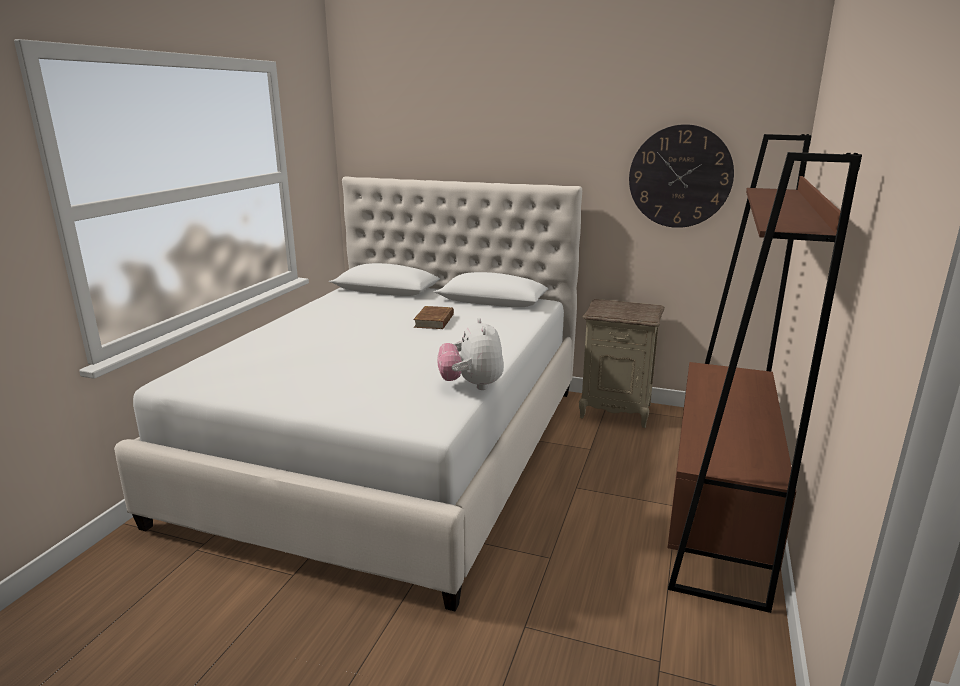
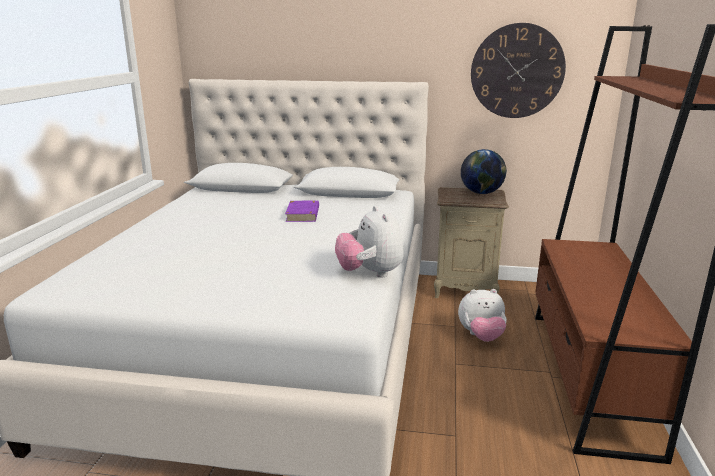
camera: 10 degrees left, 0 degrees up
(434, 321) = (303, 214): brown book -> purple book
(615, 462) = (481, 336): none -> plush toy
(636, 307) = (481, 193): none -> globe

